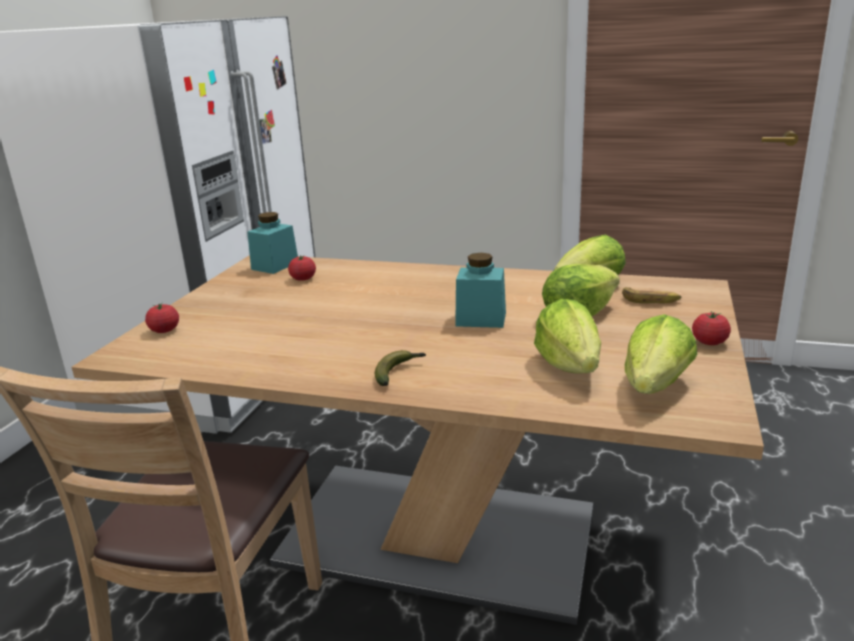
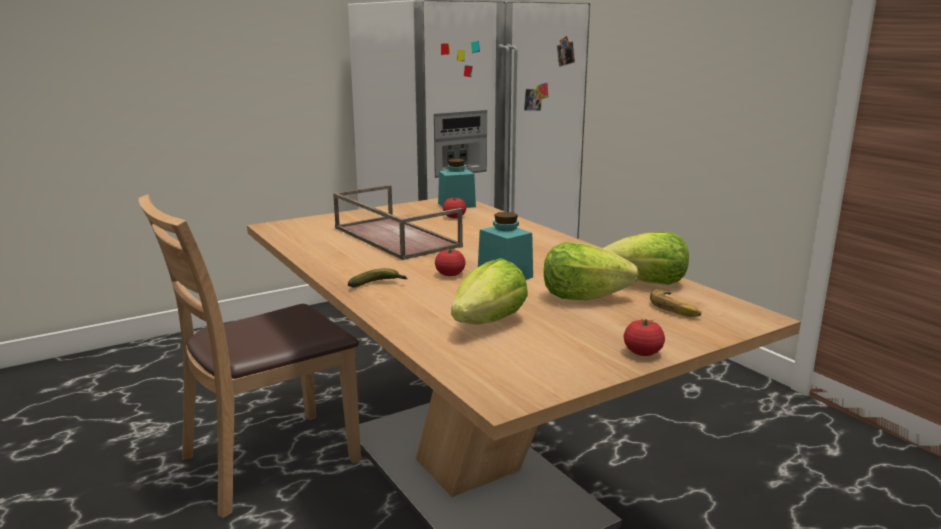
camera: 40 degrees right, 5 degrees down
(164, 330) = (320, 221): tomato -> tomato (450, 274)
(292, 319) = (394, 237): none -> brown tray
(655, 386) = (516, 358): lettuce -> none

